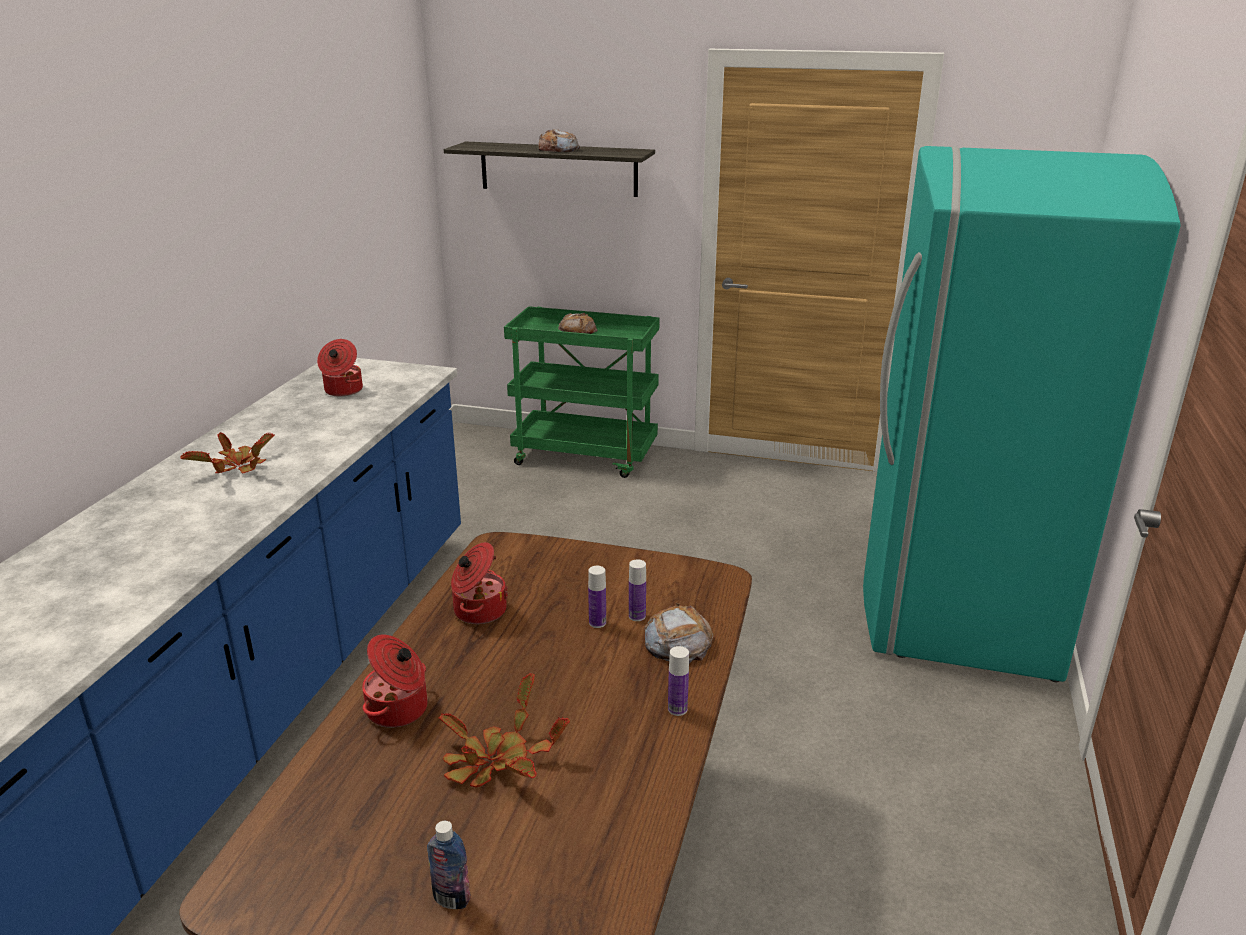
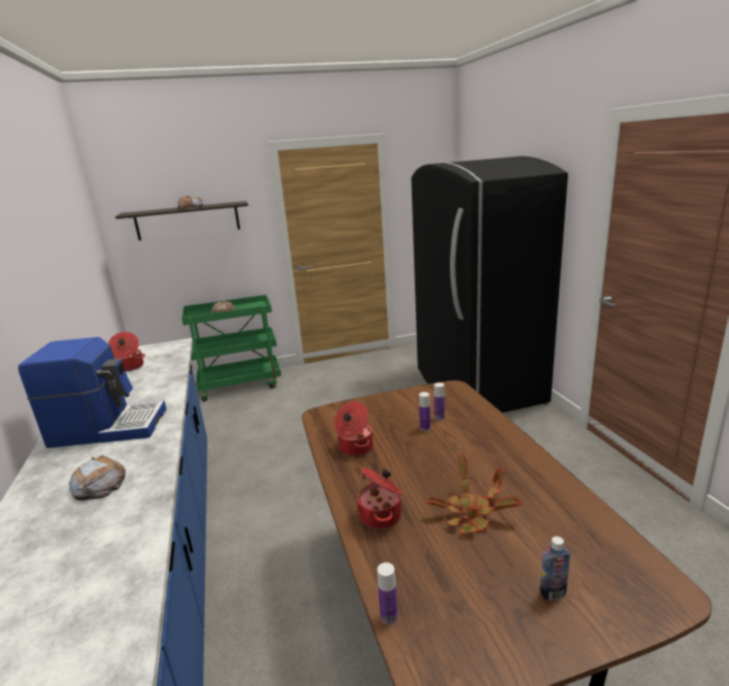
camera: 30 degrees left, 5 degrees down
(237, 467) = (108, 427): potted plant -> coffee machine
(677, 642) = (474, 420): bread -> bread (99, 484)
(677, 709) = (517, 448): bottle -> bottle (389, 616)
(957, 597) = (476, 386): turquoise fridge -> black fridge

